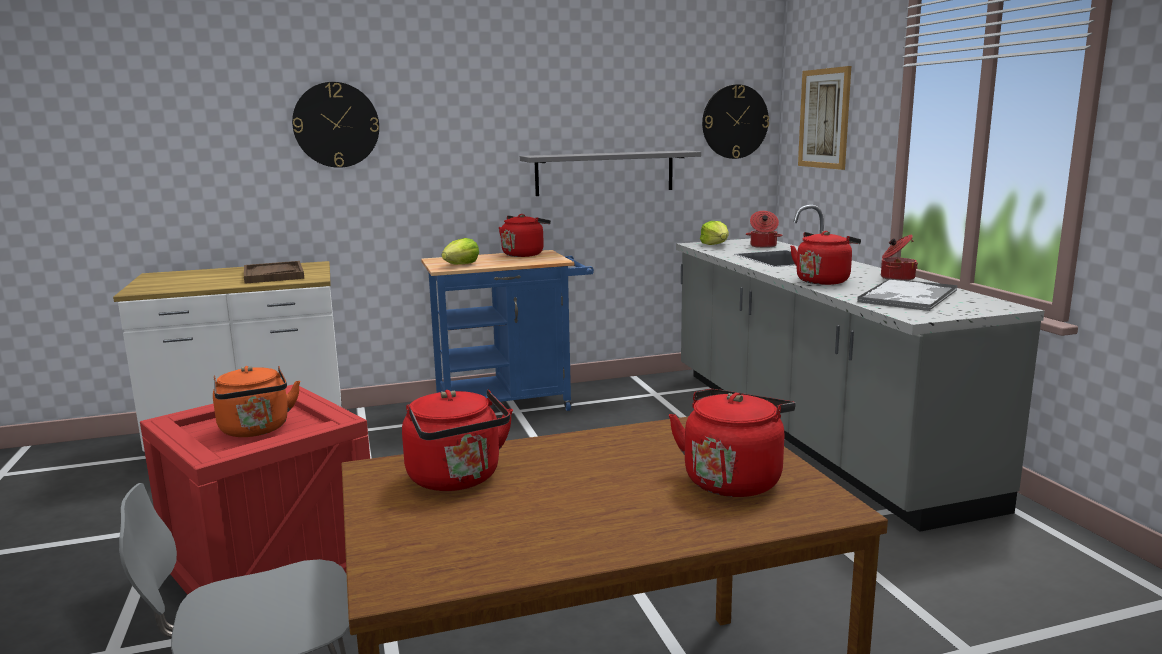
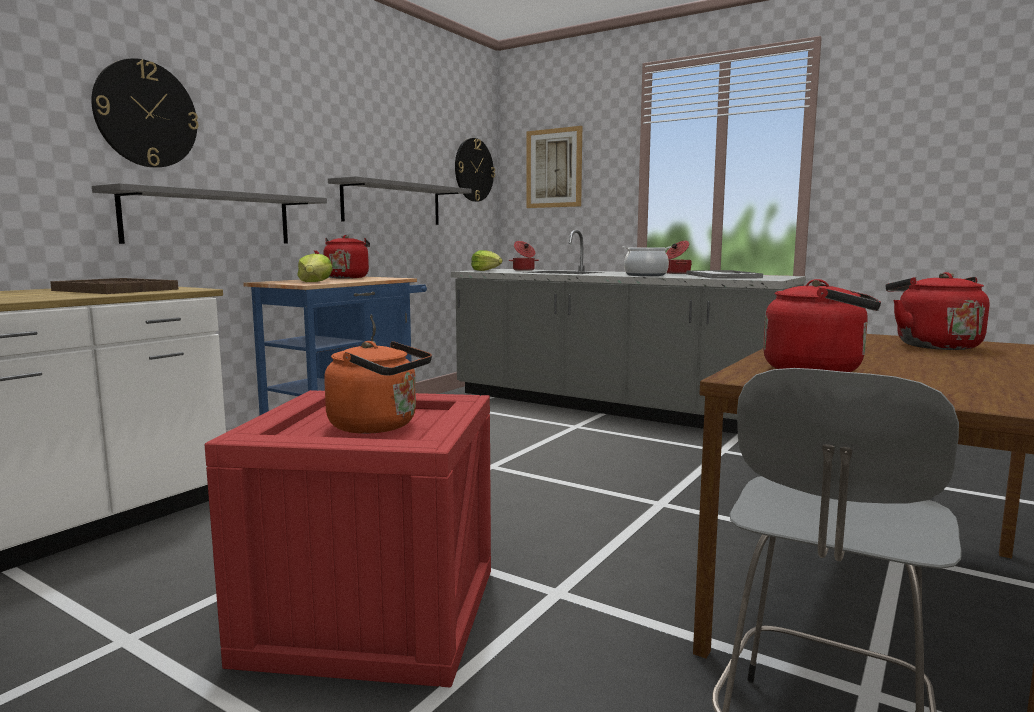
camera: 40 degrees left, 5 degrees down
(393, 204) = (210, 218): none -> grey shelf
(823, 281) = (645, 275): red kettle -> cooking pot

